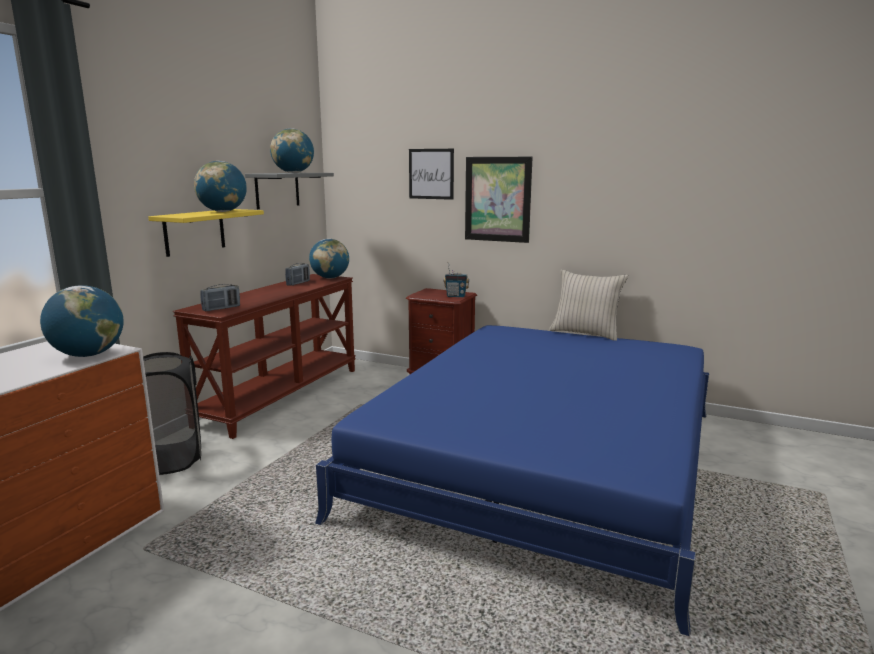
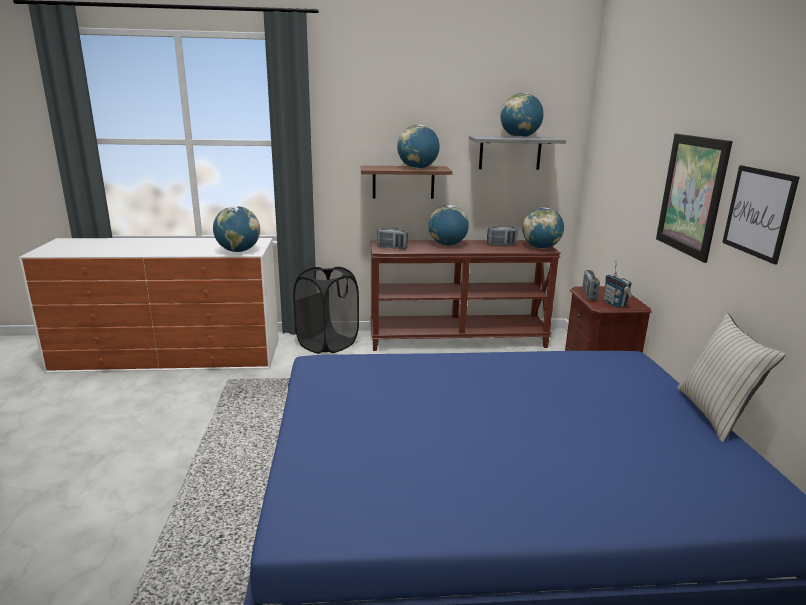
camera: 60 degrees right, 5 degrees up
(194, 232) = (403, 182): yellow shelf -> brown shelf
(259, 294) = (447, 244): none -> globe
(431, 174) = (648, 151): picture -> picture (758, 212)
(431, 297) = (589, 295): none -> radio

